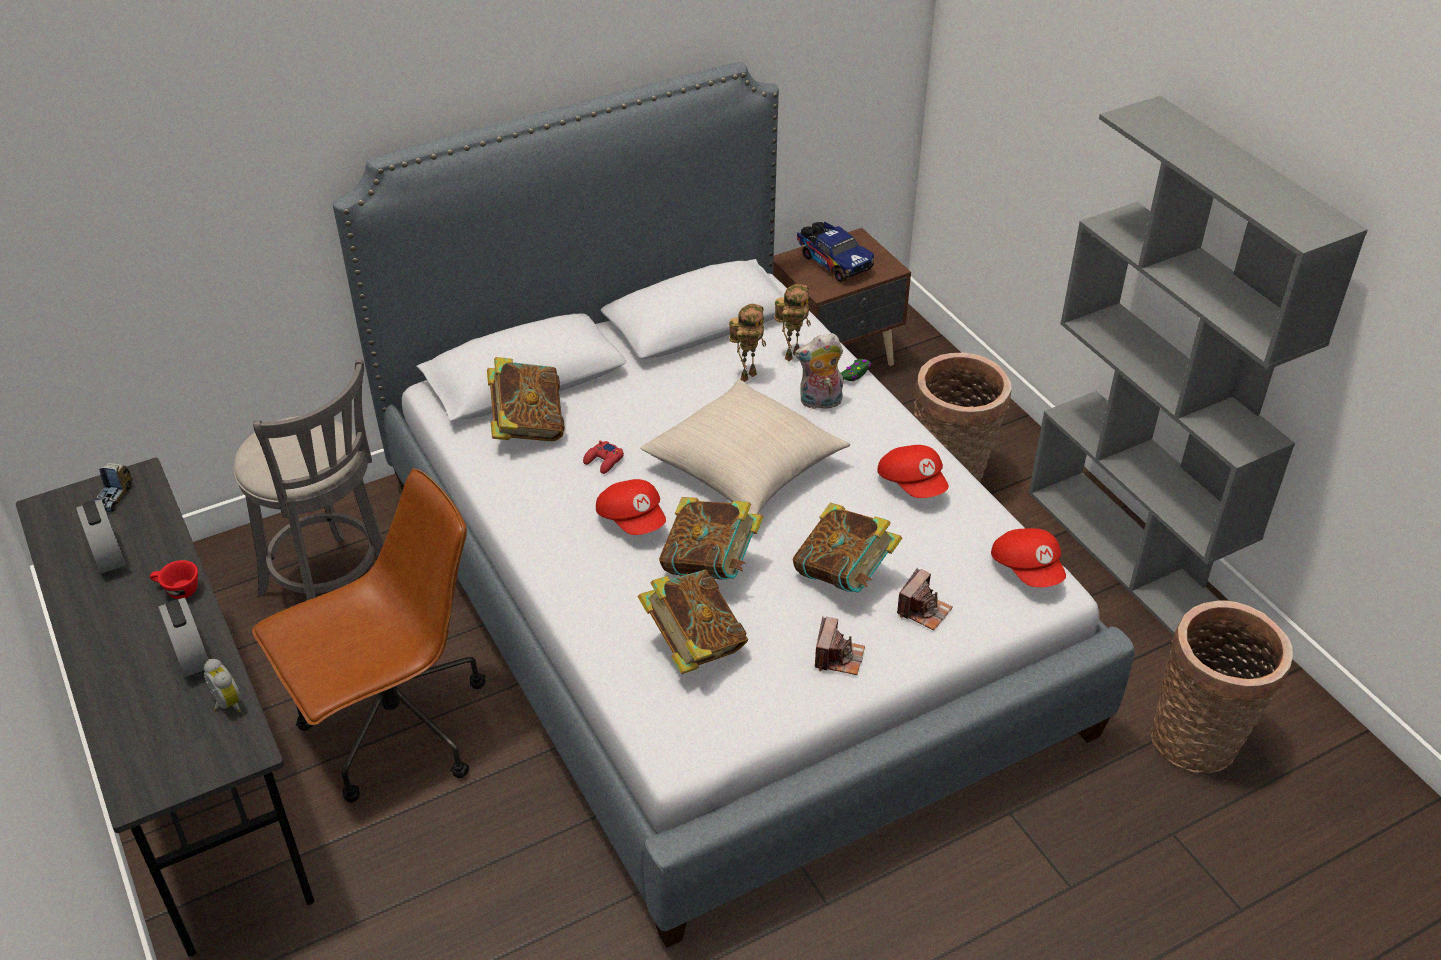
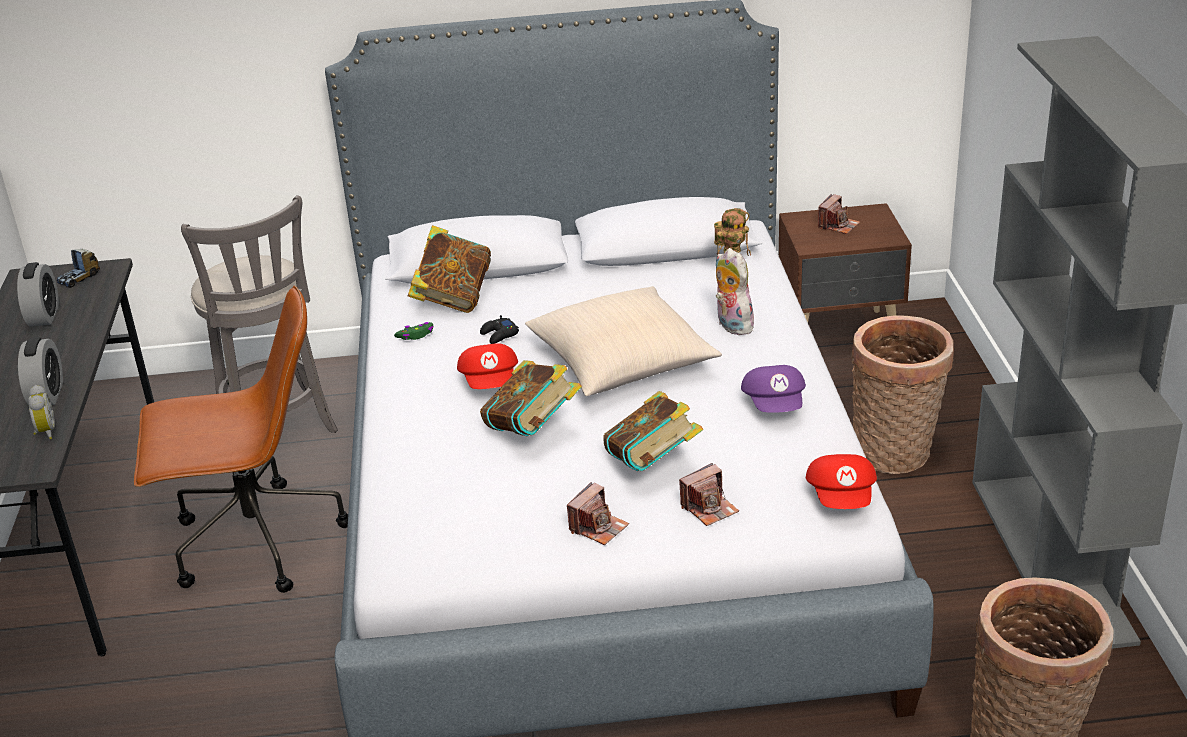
camera: 25 degrees right, 10 degrees down
(177, 590) = (73, 348): red cup -> none
(604, 461) = (499, 335): red game controller -> black game controller
(693, 645) = (470, 487): book -> none
(747, 375) = (678, 293): toy robot -> none
(820, 402) = (731, 325): plush toy -> plush toy turned 45 degrees clockwise
(833, 261) = (838, 225): toy truck -> camera
(854, 374) = (781, 309): green game controller -> green game controller (416, 335)
(913, 484) = (775, 405): red cap -> purple cap

